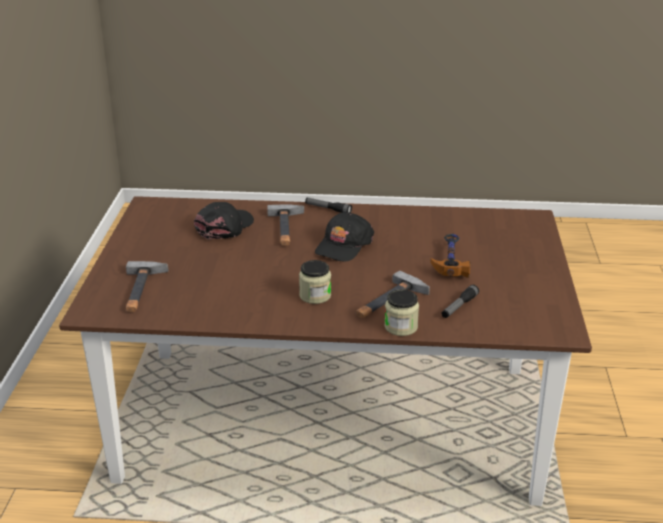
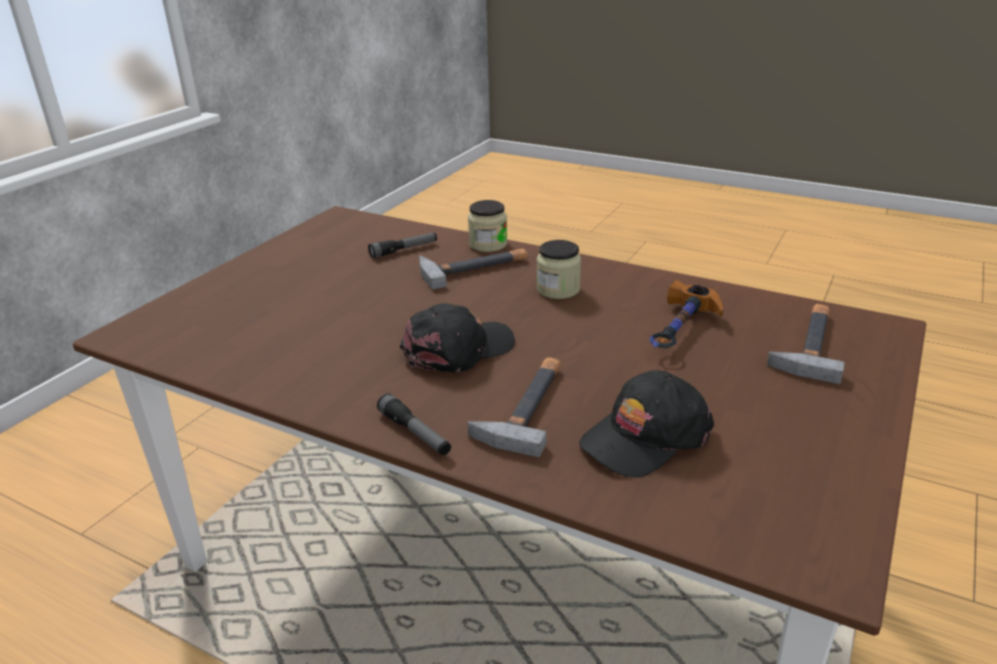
camera: 155 degrees left, 0 degrees up
(449, 261) = (342, 297): hammer -> hammer (681, 333)

